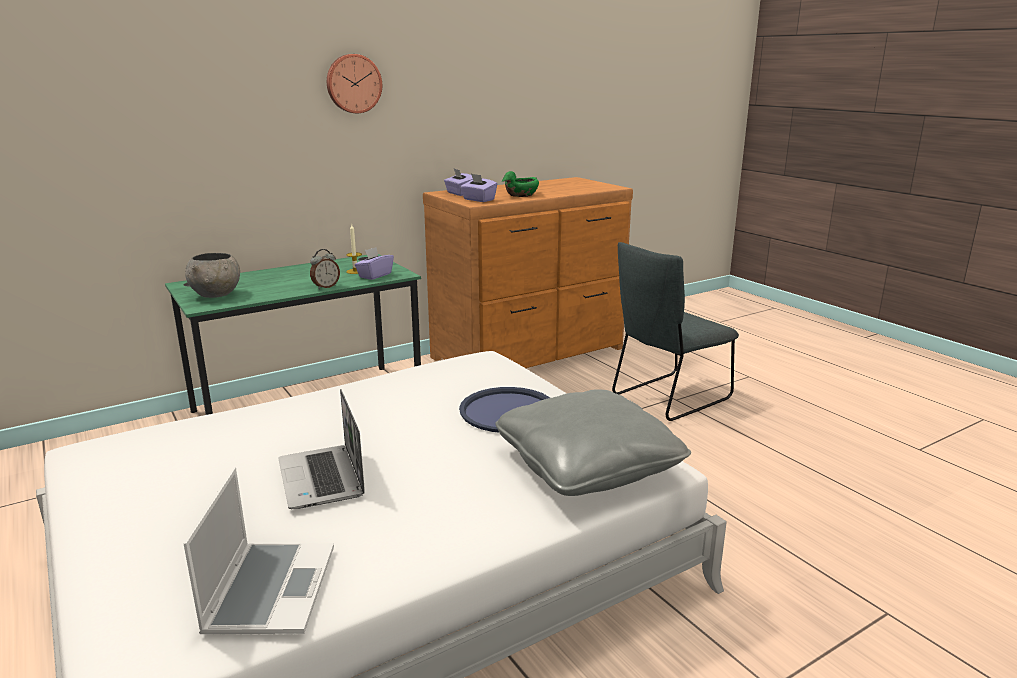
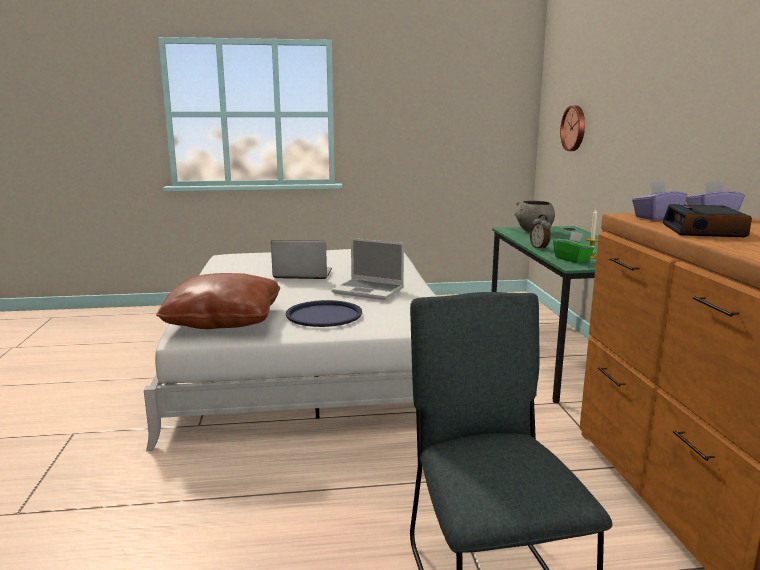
camera: 115 degrees right, 5 degrees down
(270, 589) = (235, 267): laptop -> laptop (369, 290)
(353, 83) = (701, 68): wall clock -> wall clock (574, 128)
(375, 275) = (572, 259): purple tissue box -> green tissue box
(521, 195) = (704, 231): green bowl -> alarm clock
(588, 465) = (224, 321): grey pillow -> brown pillow

